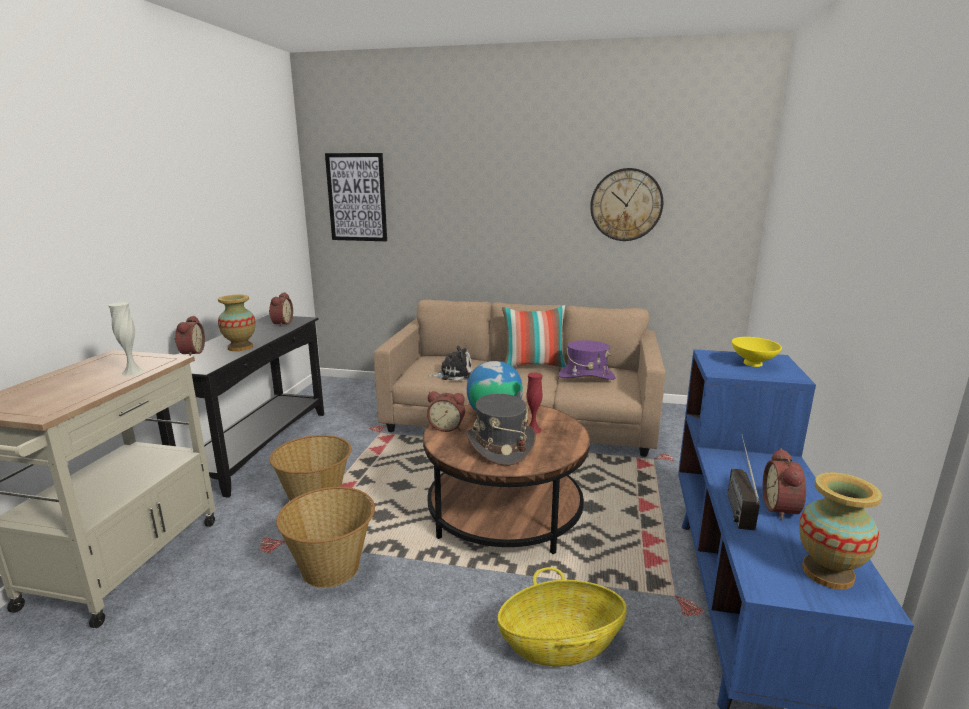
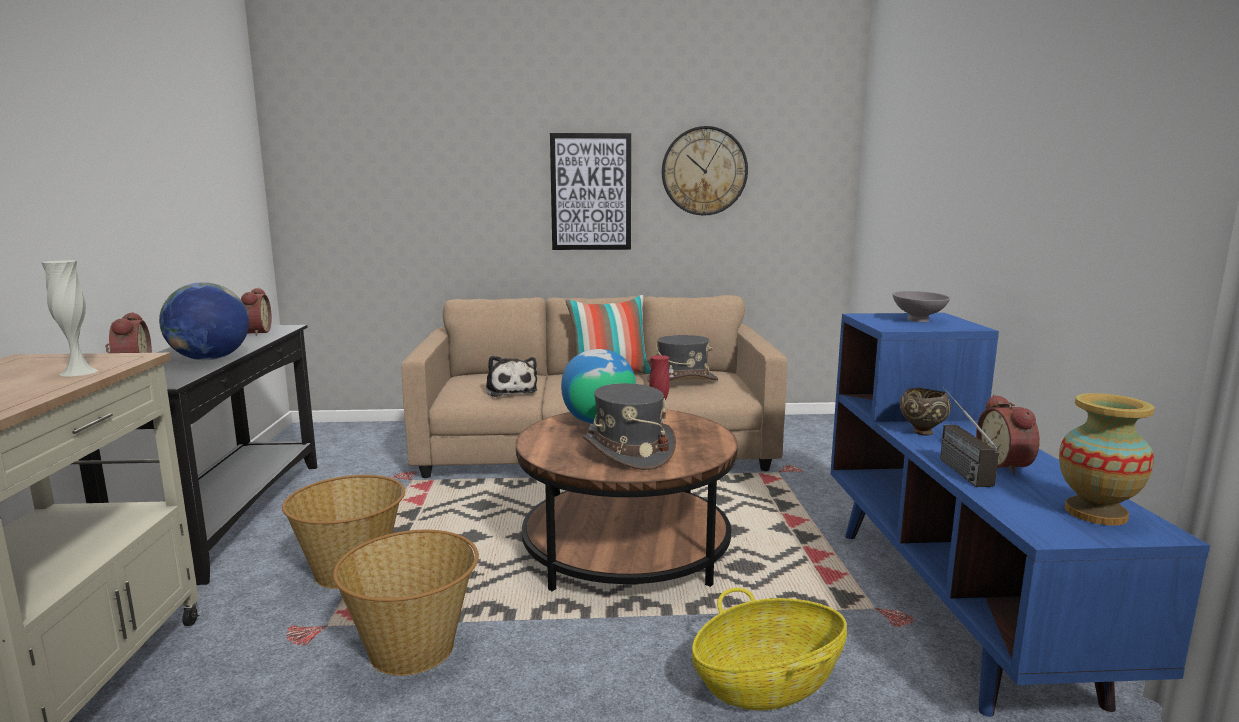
camera: 15 degrees left, 5 degrees down
(240, 347) = (210, 359): vase -> globe
(357, 197) = (345, 165): picture -> picture (591, 192)
(447, 427) = (545, 439): alarm clock -> none
(453, 374) = (510, 390): plush toy -> plush toy turned 90 degrees clockwise
(586, 376) = (682, 380): purple hat -> grey hat
(730, 463) = (921, 432): none -> brown bowl
(754, 364) = (919, 320): yellow bowl -> grey bowl

